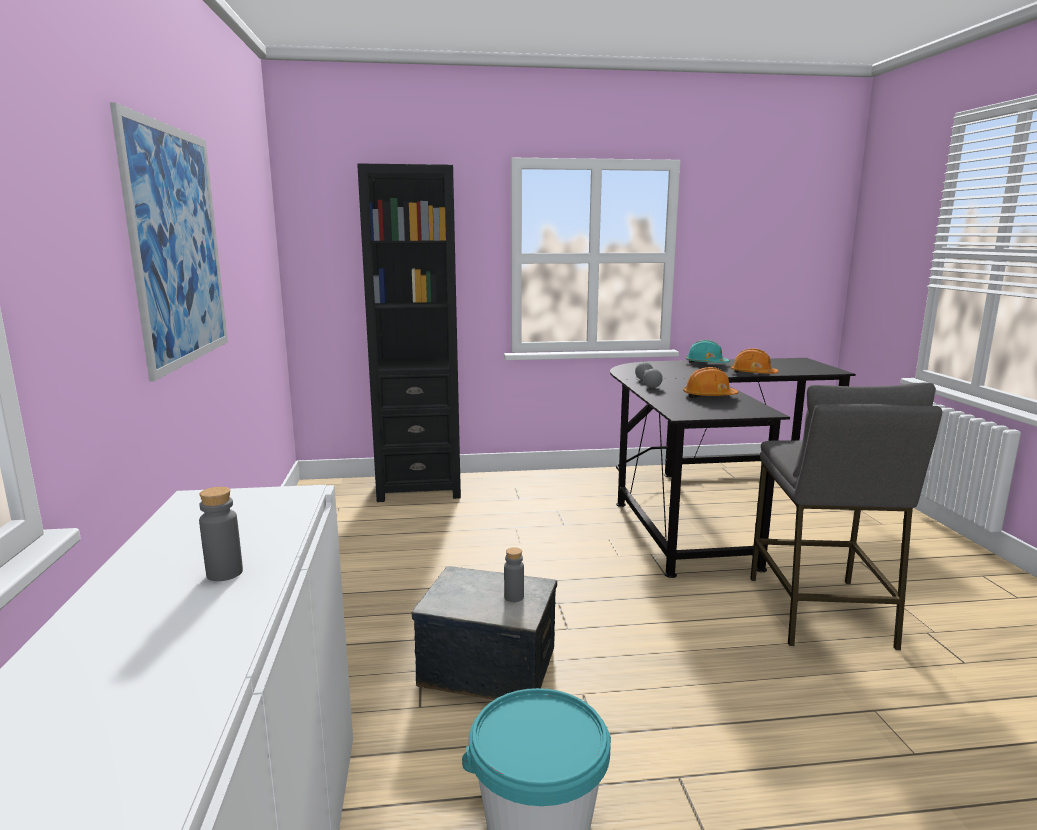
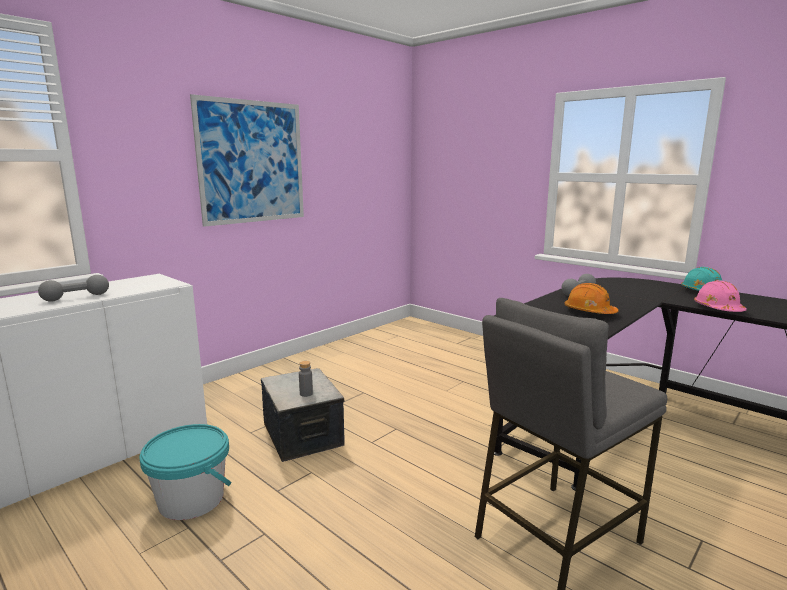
camera: 50 degrees right, 0 degrees up
(224, 573) = (76, 297): grey bottle -> grey dumbbell
(419, 487) = (458, 340): black bookcase -> none
(753, 374) = (718, 309): orange hard hat -> pink hard hat

